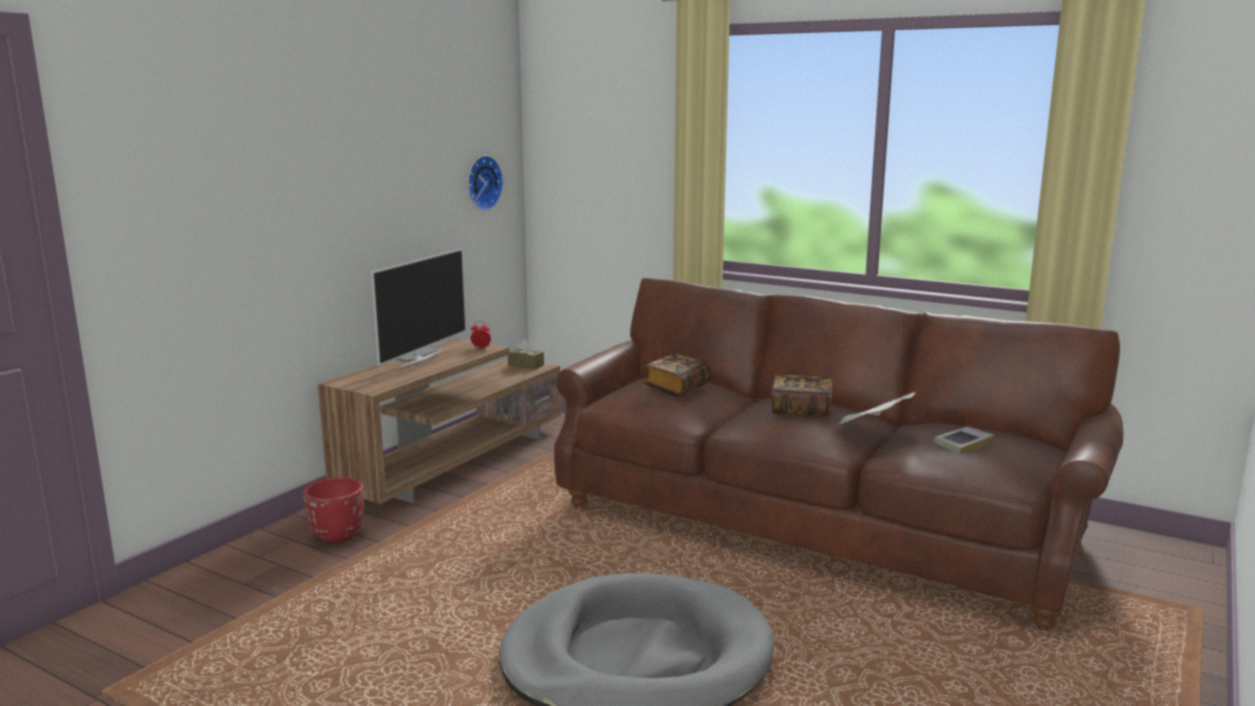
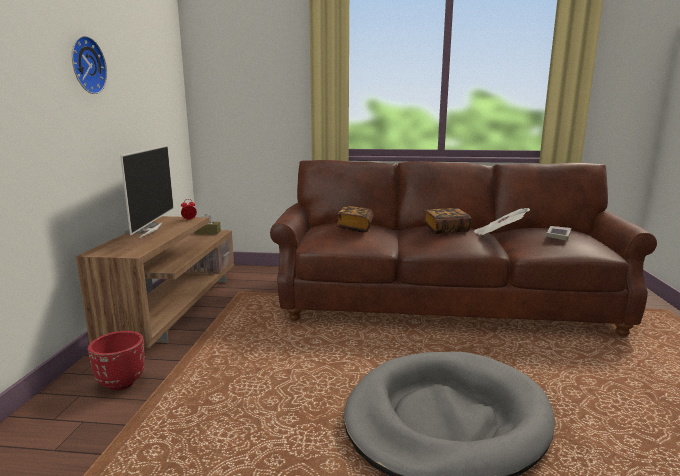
camera: 25 degrees left, 0 degrees up
(482, 183) = (165, 101): wall clock -> wall clock (85, 65)

